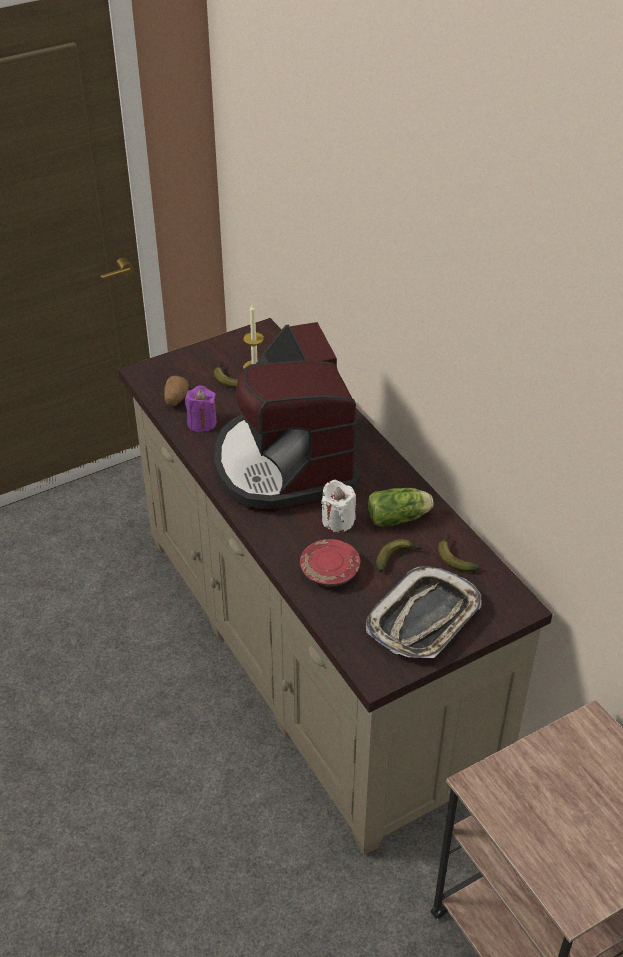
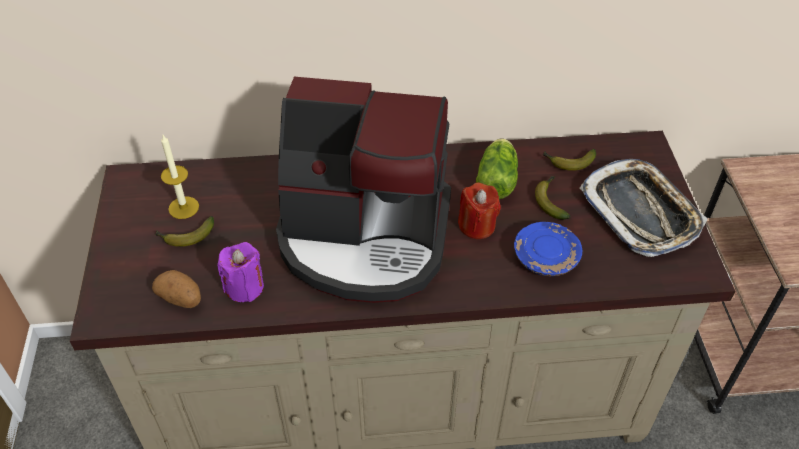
camera: 65 degrees left, 5 degrees up
(330, 571) = (546, 257): red plate -> blue plate
(338, 521) = (477, 226): white candle -> red candle

